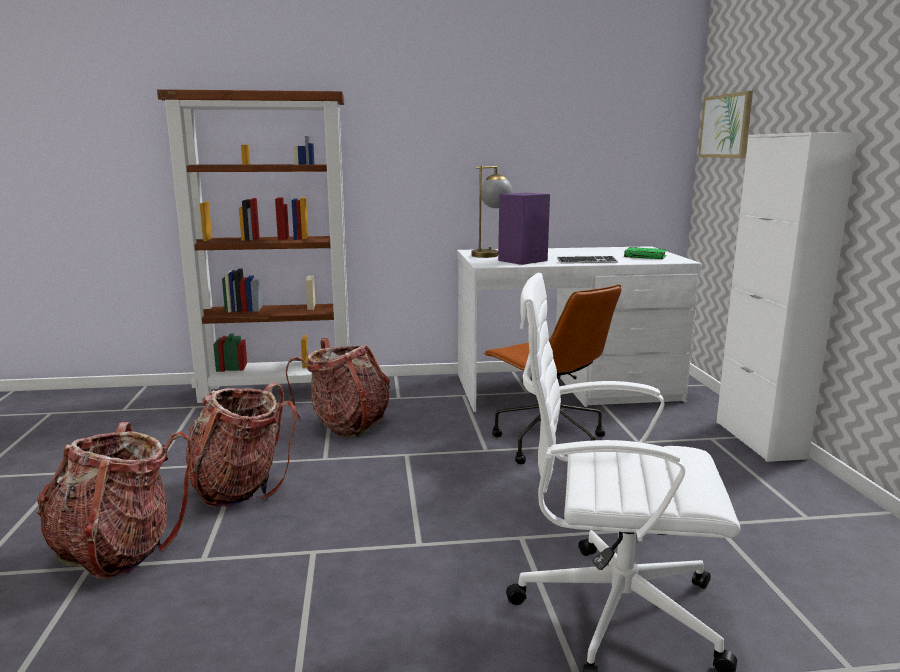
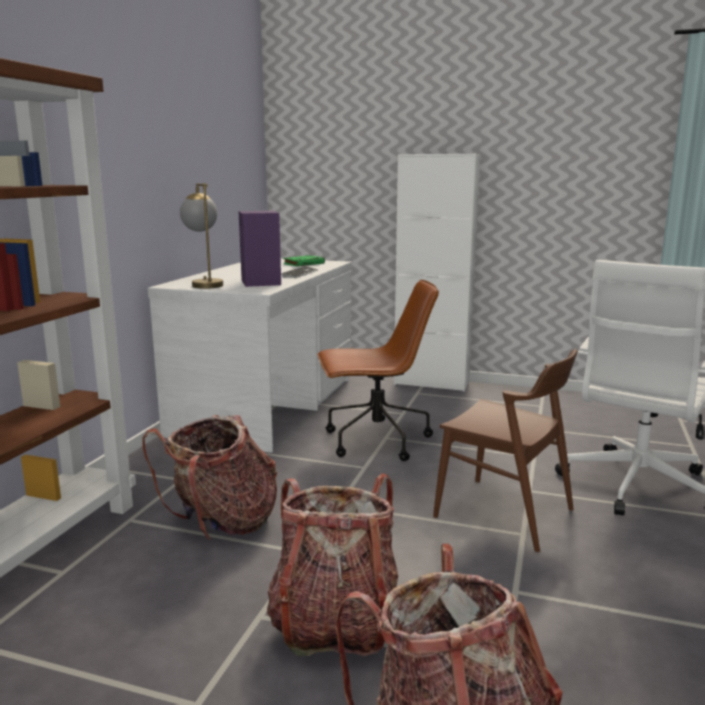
camera: 65 degrees left, 0 degrees up
(453, 529) = (504, 513): none -> brown chair
(726, 126) = (313, 146): picture -> none

